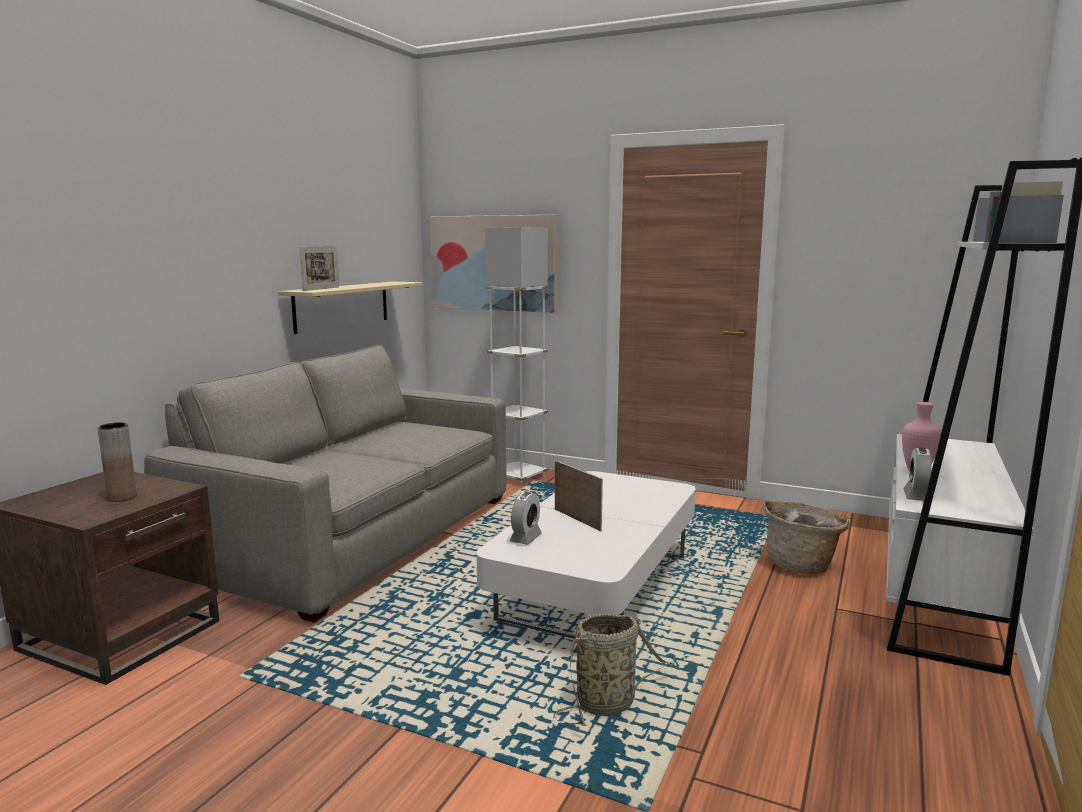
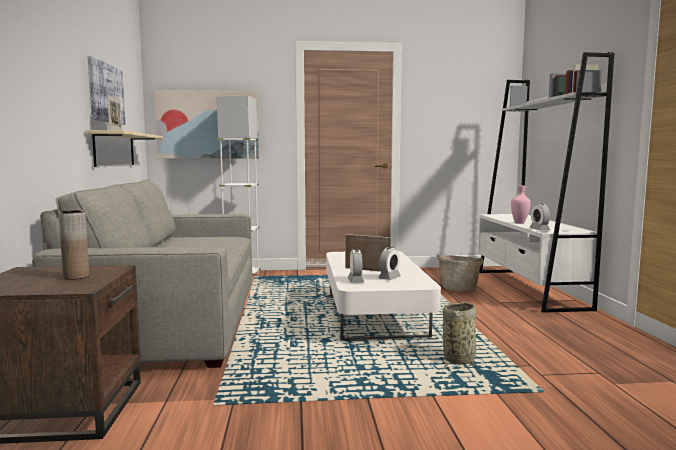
camera: 30 degrees left, 5 degrees down
(325, 237) = (105, 93): none -> picture
(579, 543) = (389, 278): none -> alarm clock

